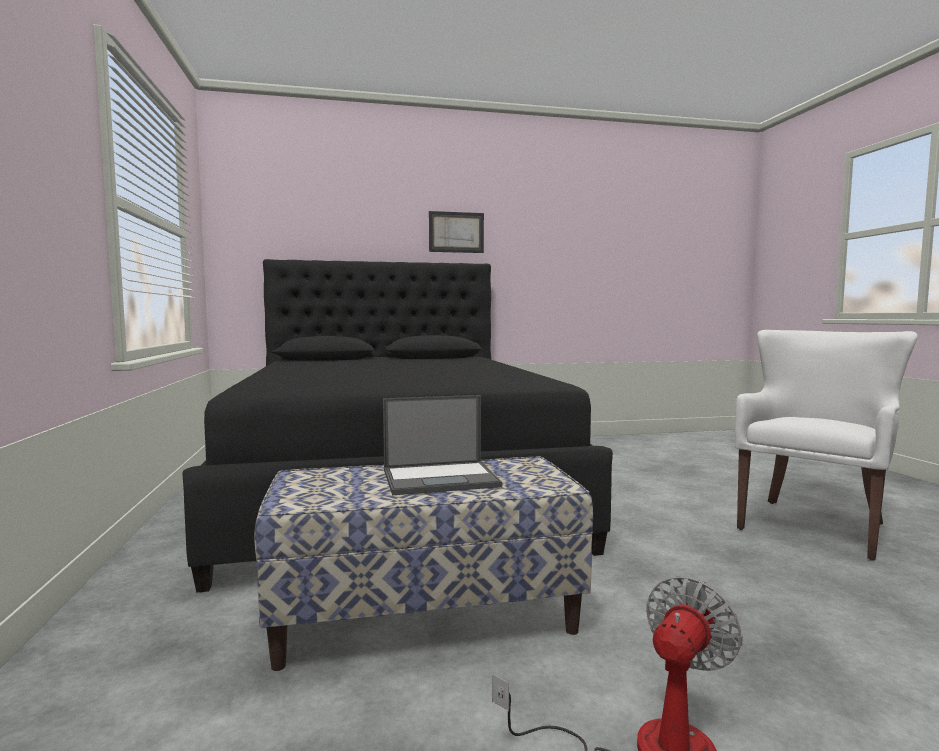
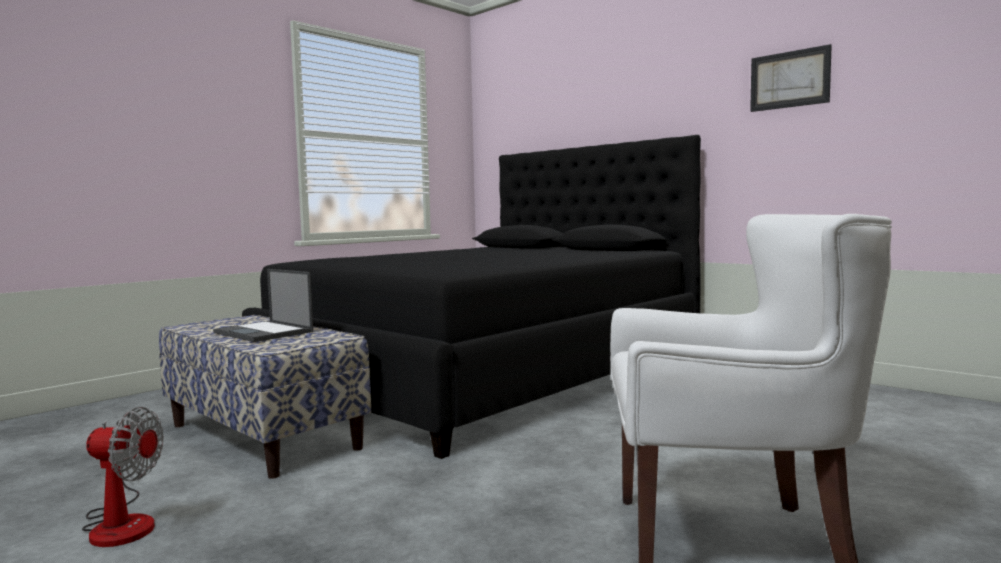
camera: 55 degrees right, 0 degrees up
(456, 232) = (671, 101): picture -> picture (789, 79)

